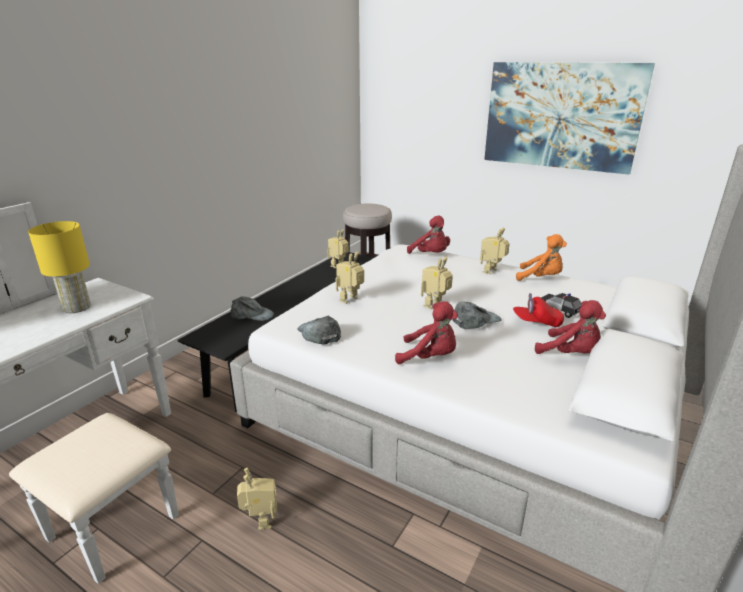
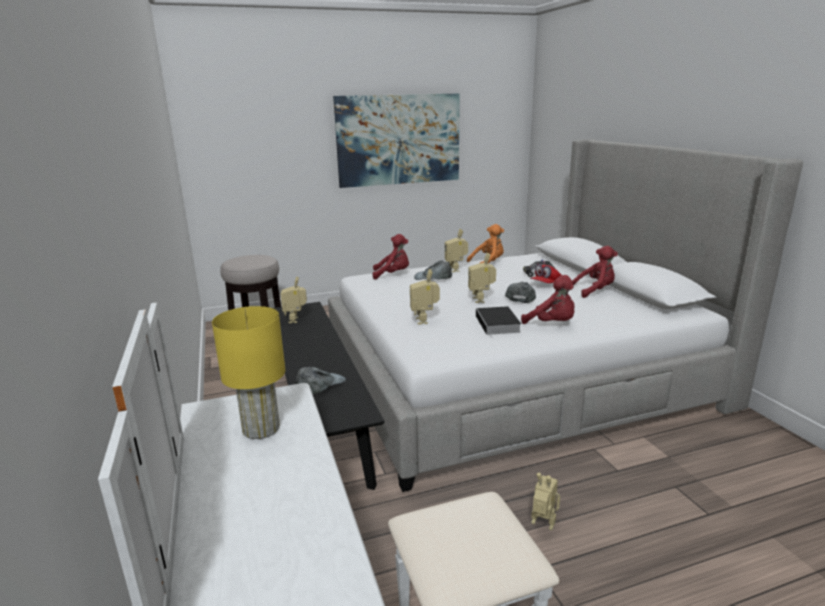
camera: 50 degrees left, 5 degrees down
(319, 333) = (464, 347): grey cap -> grey cap (433, 277)
(388, 332) = (498, 324): none -> book
(429, 357) = (552, 324): red plush toy -> red plush toy turned 75 degrees clockwise

